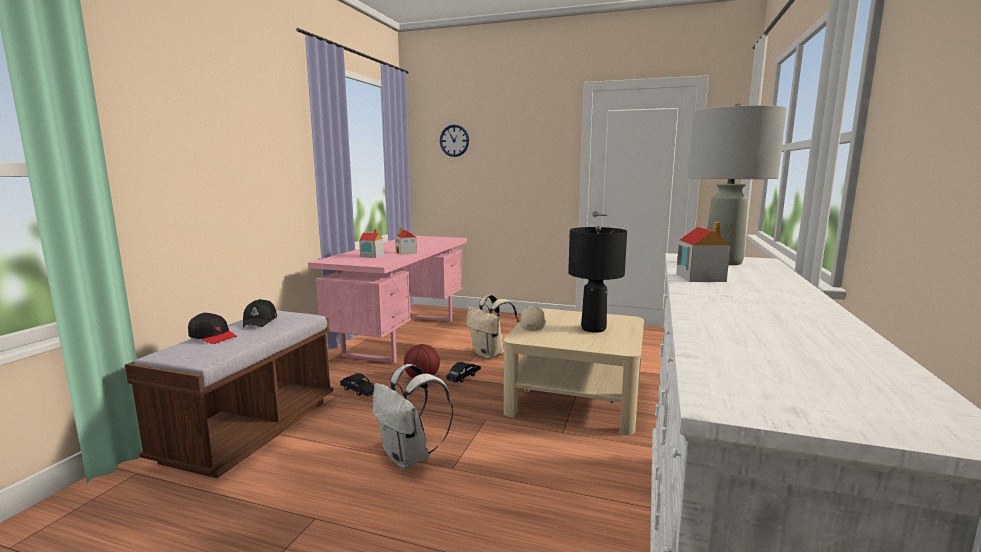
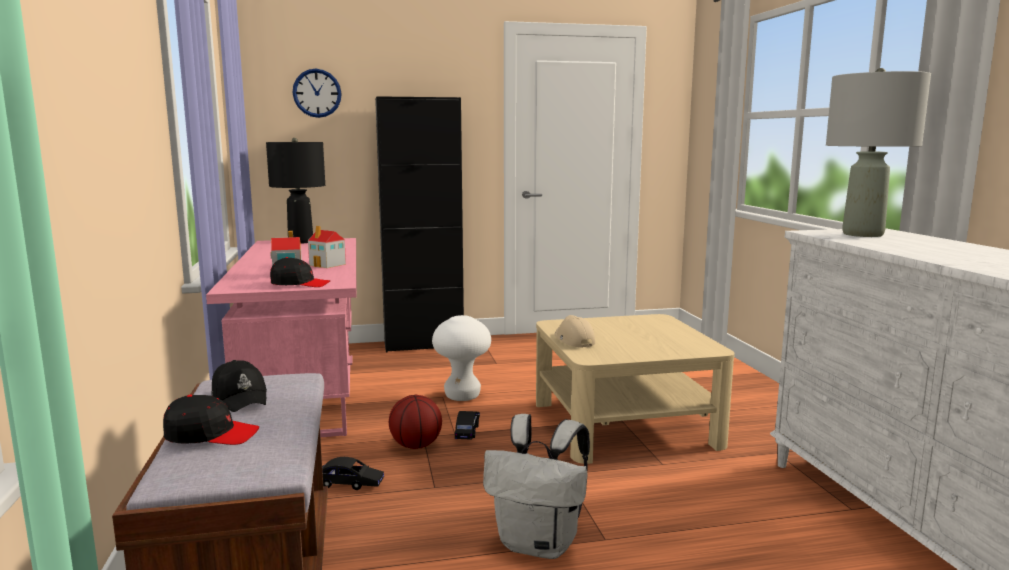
camera: 30 degrees left, 0 degrees up
(362, 262) = (300, 284): none -> black cap
(490, 354) = (462, 396): beige backpack -> white stool
(511, 317) = (423, 345): none -> black cabinet
(594, 329) = (645, 334): black table lamp -> black table lamp (301, 241)
(700, 277) = (906, 249): toy house -> none

